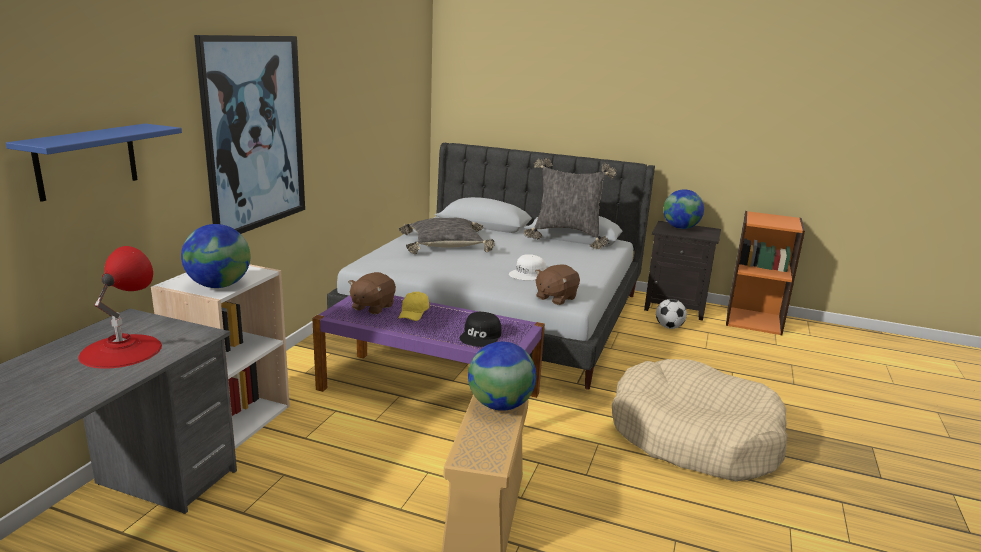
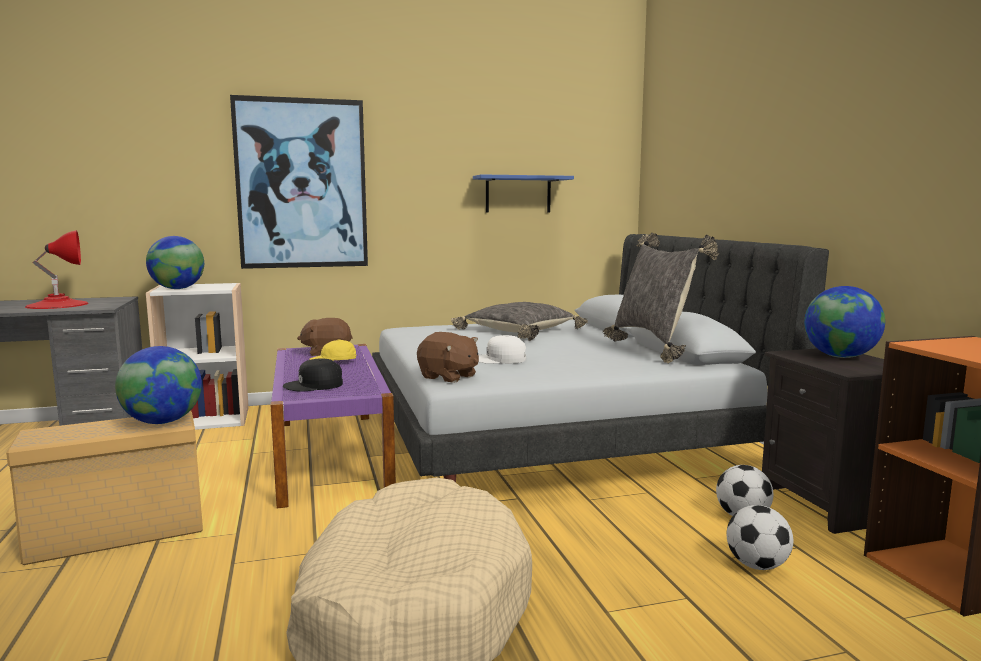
camera: 55 degrees right, 10 degrees down
(87, 161) = (113, 179): blue shelf -> blue shelf (518, 194)
(555, 298) = (448, 377): brown plush toy -> brown plush toy turned 150 degrees counterclockwise
(717, 347) = (757, 565): none -> football

